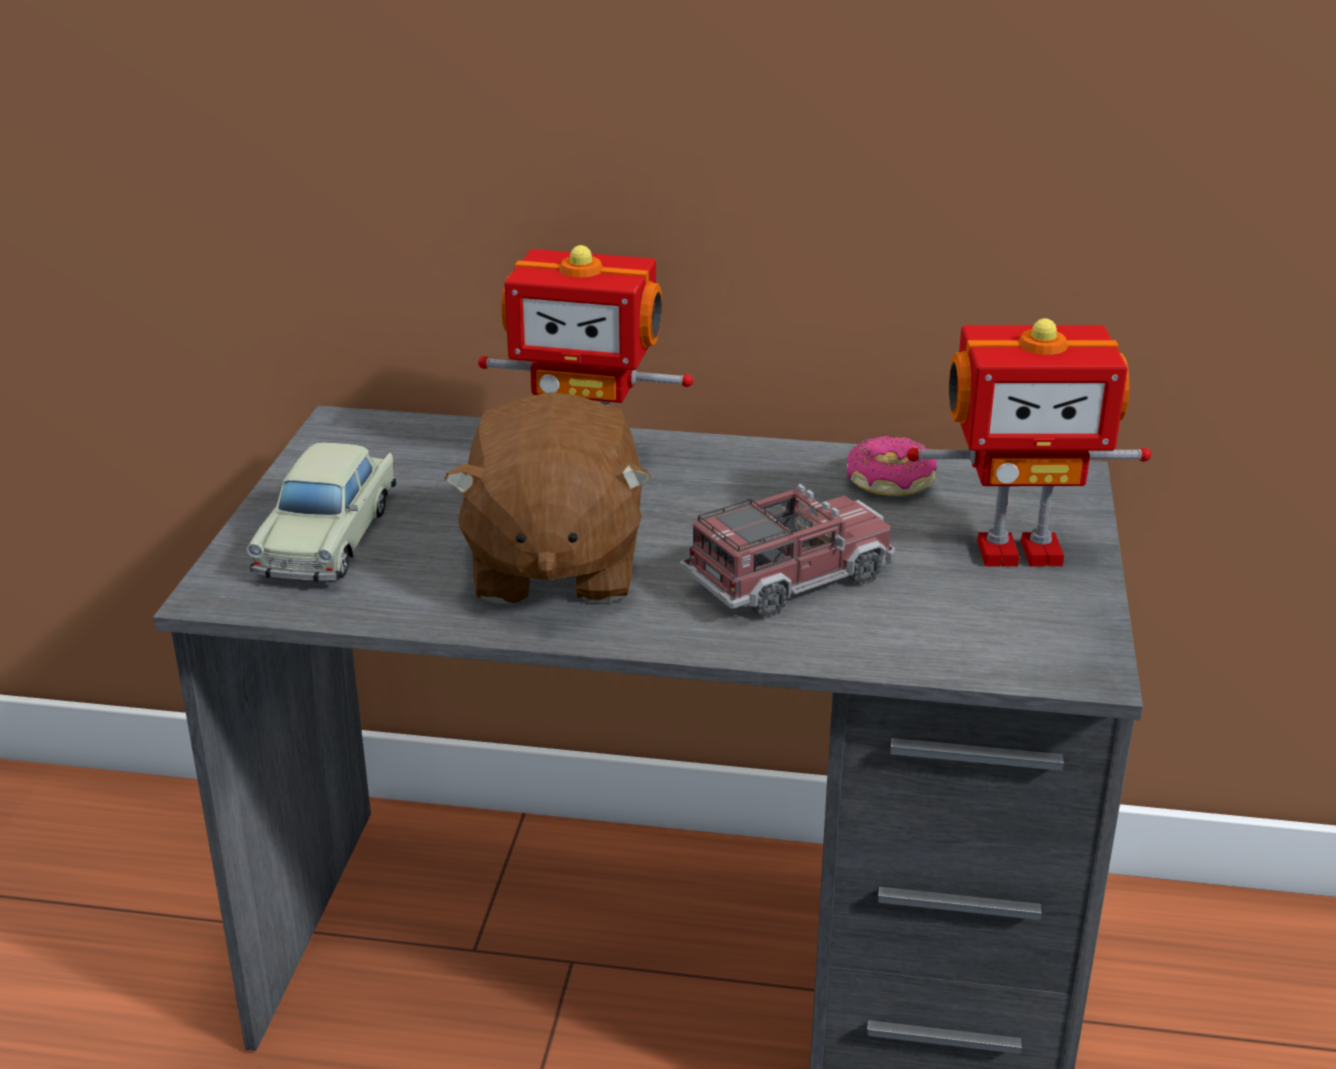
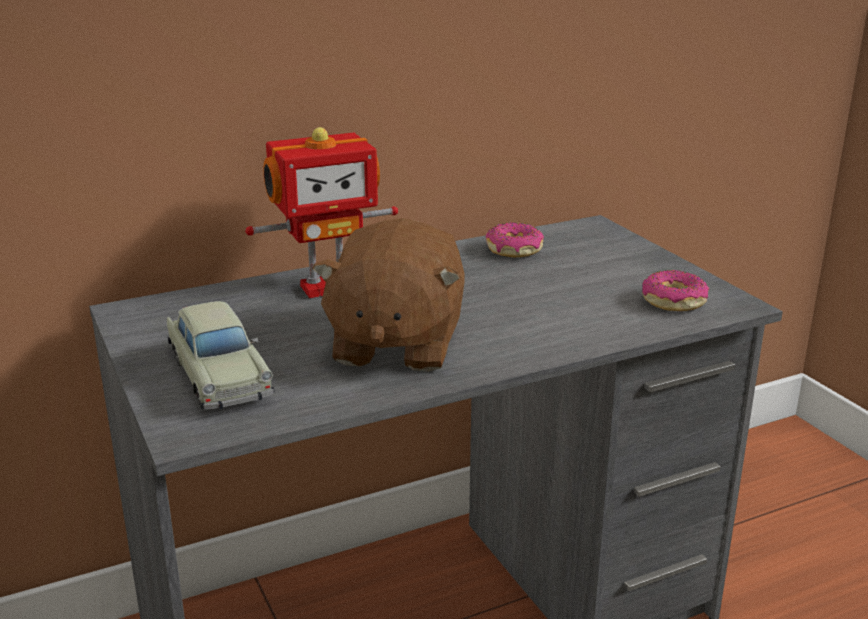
camera: 35 degrees left, 5 degrees down
(553, 567) = (395, 345): brown plush toy -> brown plush toy turned 45 degrees clockwise
(789, 579) = (536, 310): toy truck -> none
(994, 633) = (673, 302): none -> donut
(1018, 550) = (624, 263): toy robot -> none

